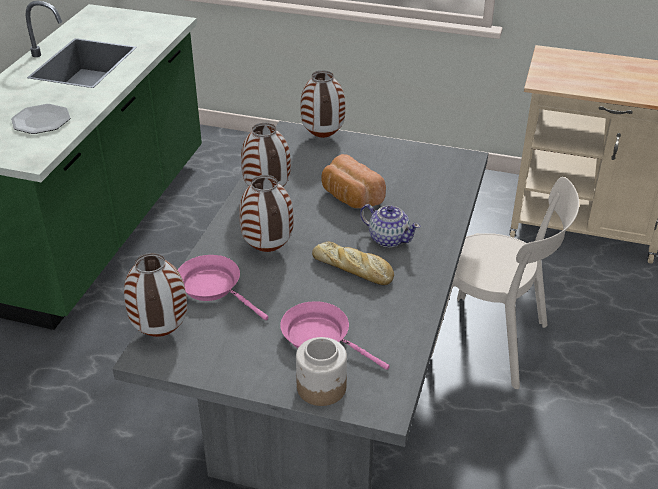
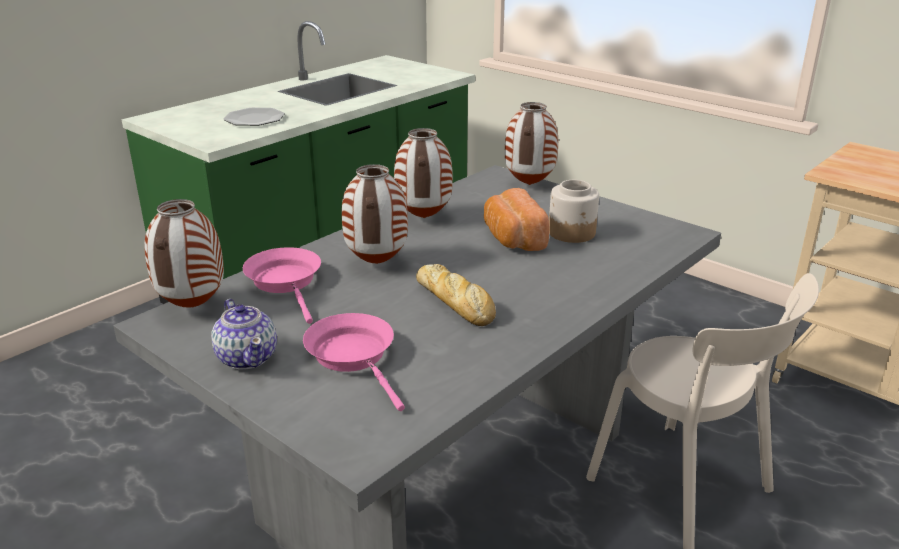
camera: 25 degrees right, 10 degrees down
(322, 387) = (306, 407): jar -> jar (572, 233)
(388, 238) = (524, 284): teapot -> teapot (247, 357)

